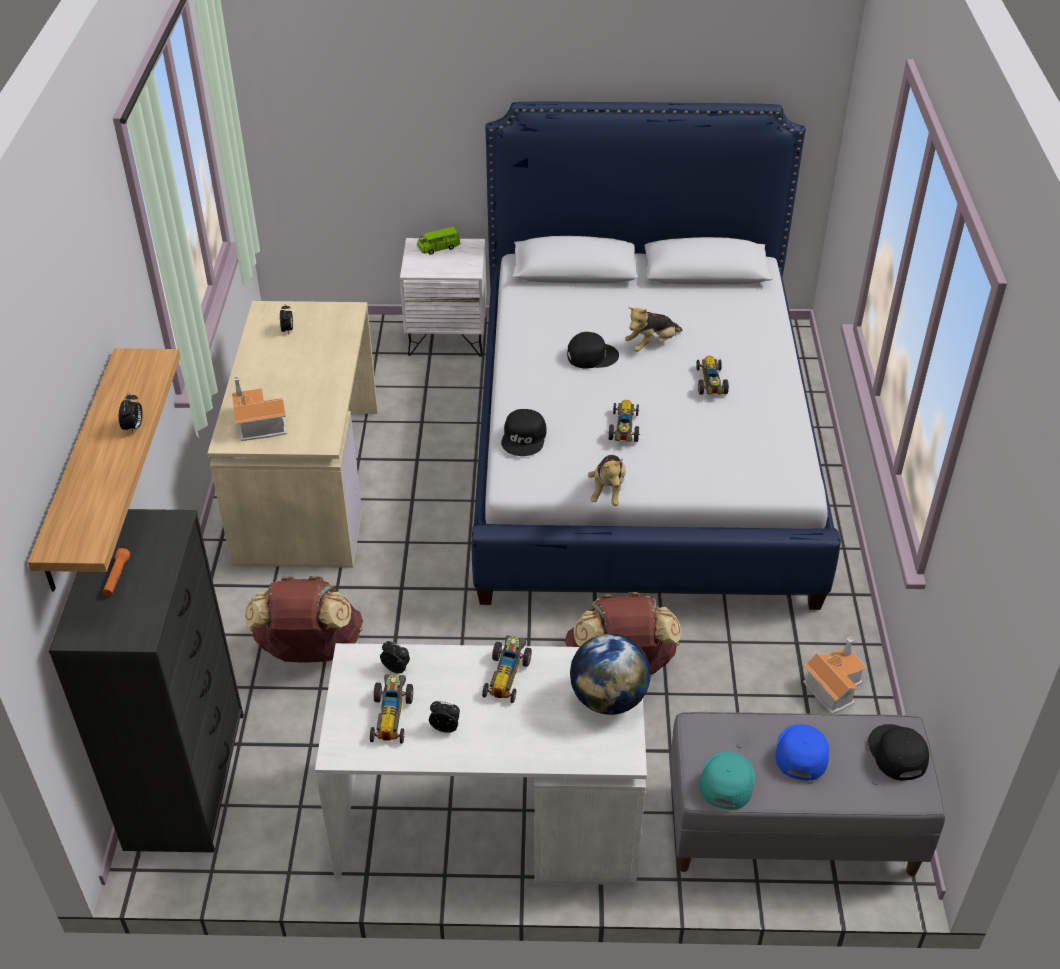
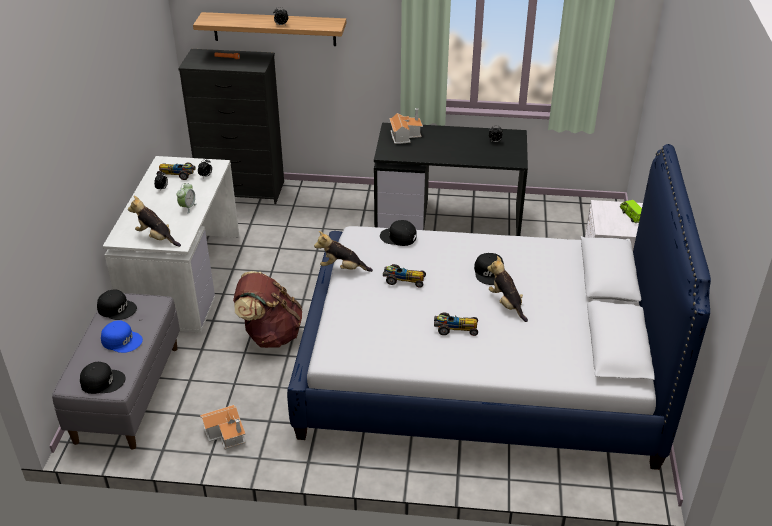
camera: 95 degrees right, 5 degrees down
(307, 483) = (449, 219): beige desk -> black desk
(309, 651) = (313, 222): brown backpack -> none
(507, 674) = (187, 207): toy car -> alarm clock
(608, 699) = (156, 238): globe -> plush toy
(726, 781) = (117, 308): turquoise cap -> black cap

